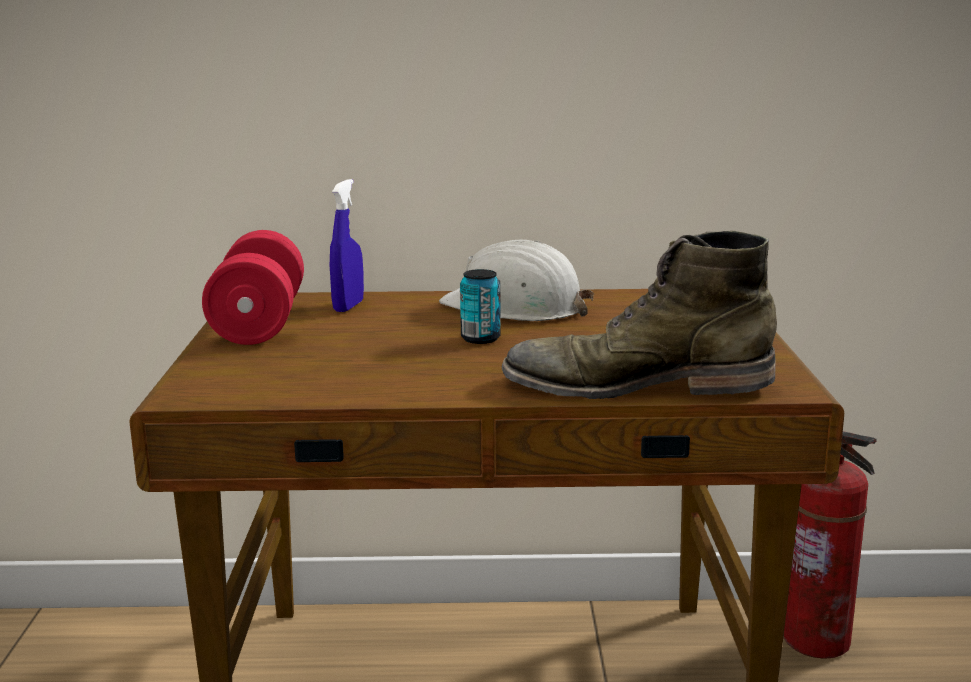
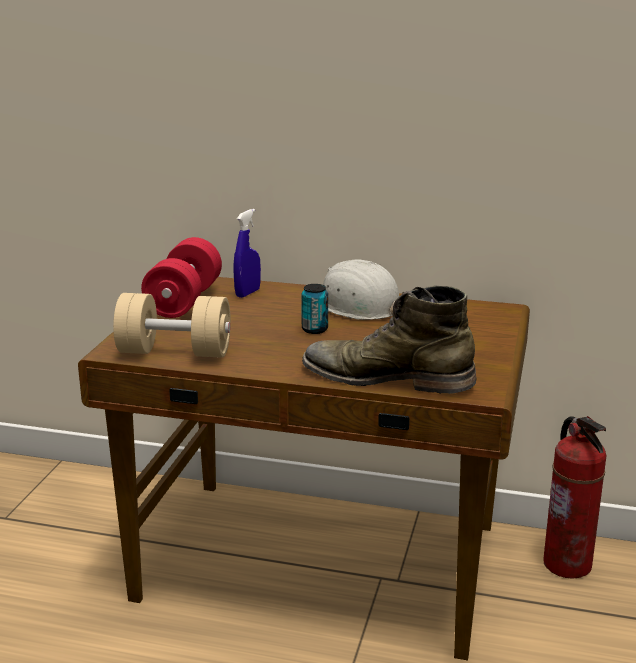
camera: 15 degrees right, 5 degrees up
(288, 386) = (175, 352): none -> beige dumbbell

